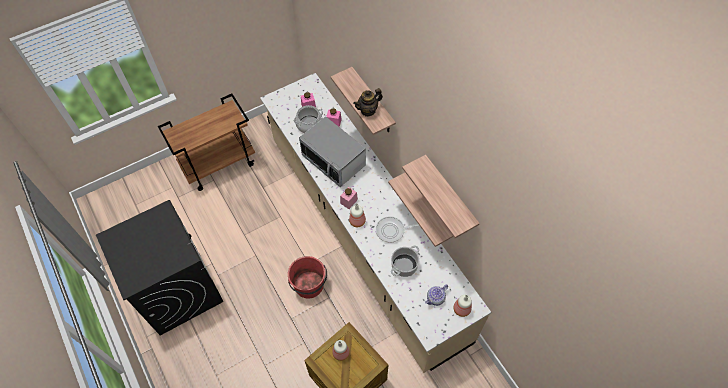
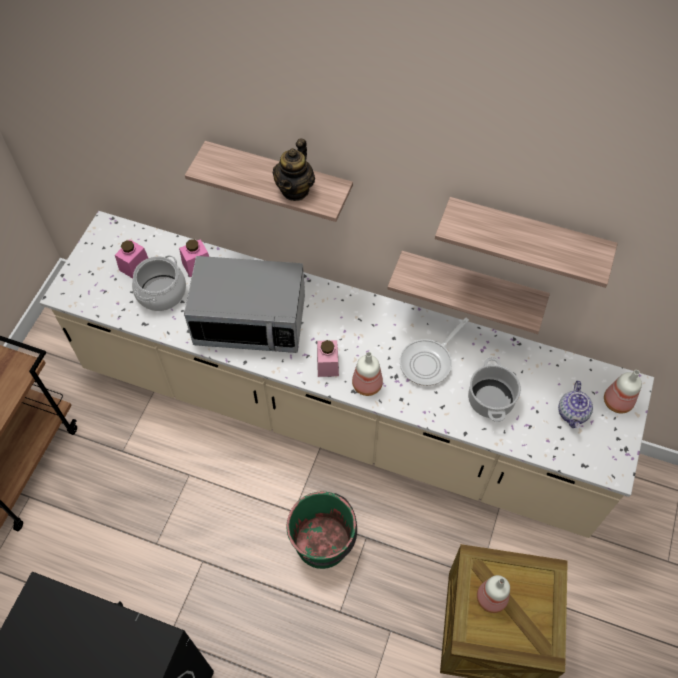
camera: 40 degrees left, 0 degrees up
(309, 285) = (323, 543): red bucket -> green bucket

